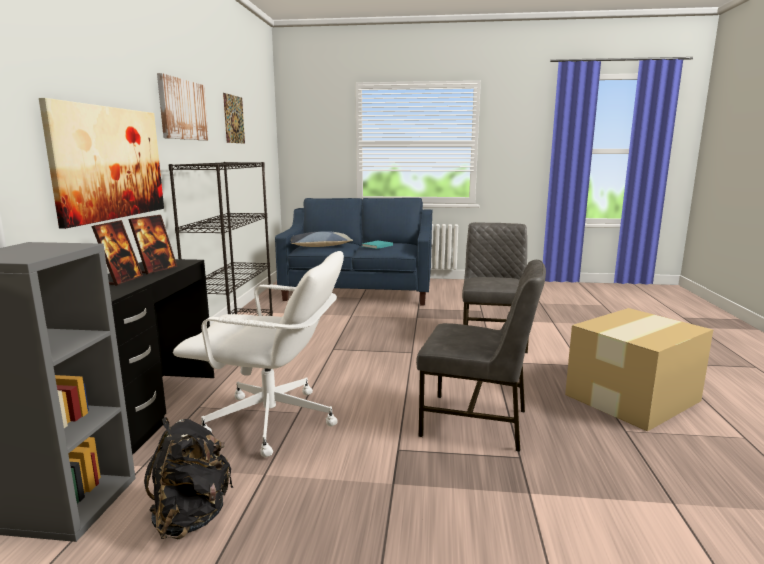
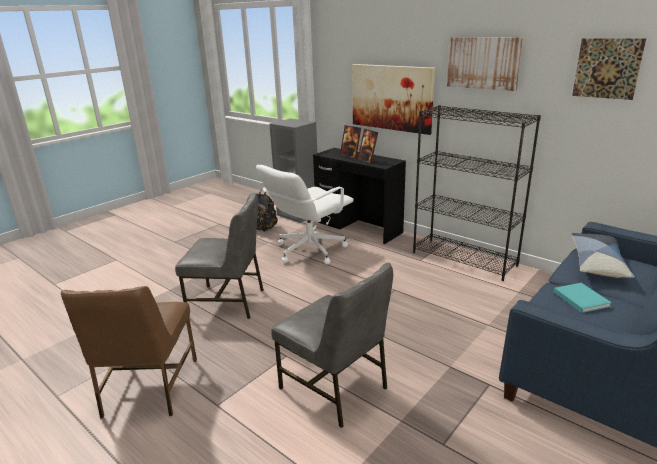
camera: 125 degrees right, 10 degrees up
(476, 422) = (228, 302): grey chair -> grey chair turned 135 degrees counterclockwise
(634, 397) = (149, 388): cardboard box -> brown chair

